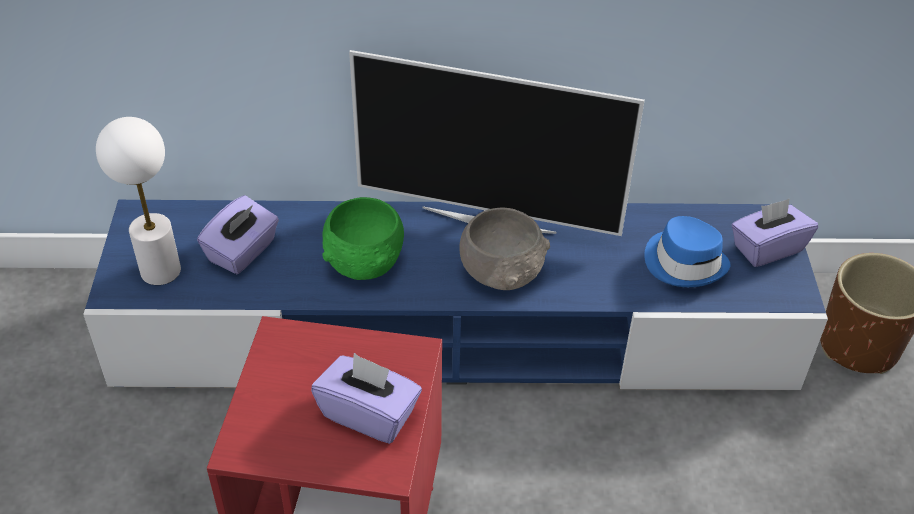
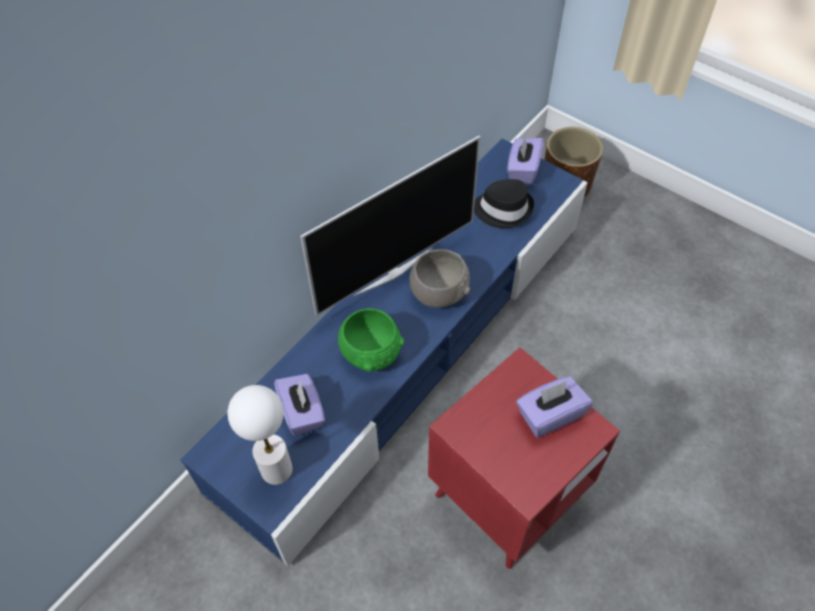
camera: 50 degrees left, 10 degrees up
(685, 262) = (503, 209): blue hat -> black hat

